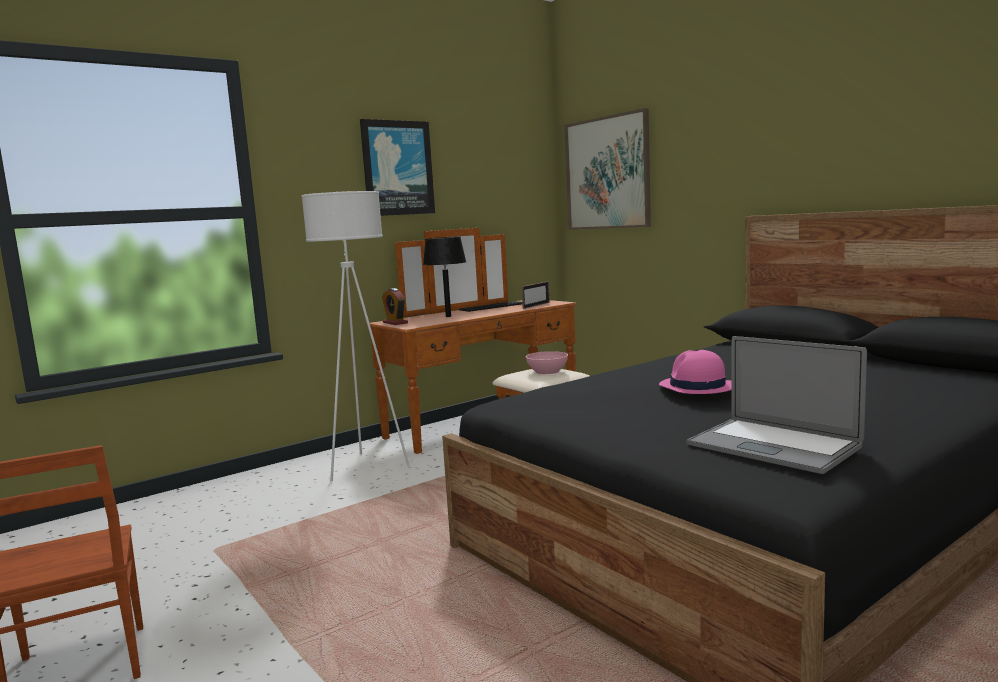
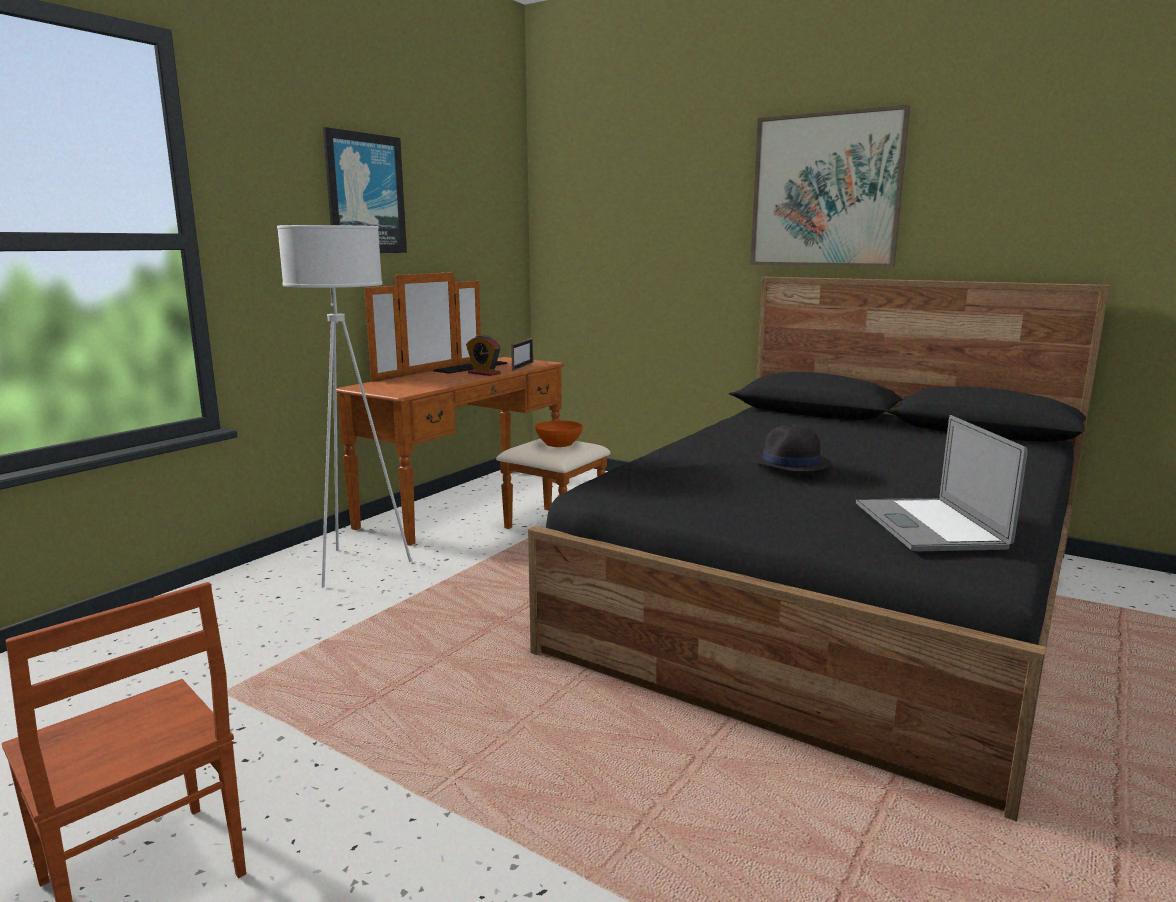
camera: 20 degrees left, 5 degrees up
(395, 323) = (374, 388): alarm clock -> alarm clock (484, 373)
(448, 316) = (433, 380): black table lamp -> none
(547, 371) = (558, 443): pink bowl -> orange bowl
(607, 173) = (594, 217): picture -> picture (825, 190)
(697, 387) = (790, 463): pink hat -> black hat
(773, 445) = (928, 525): laptop -> laptop turned 60 degrees clockwise

